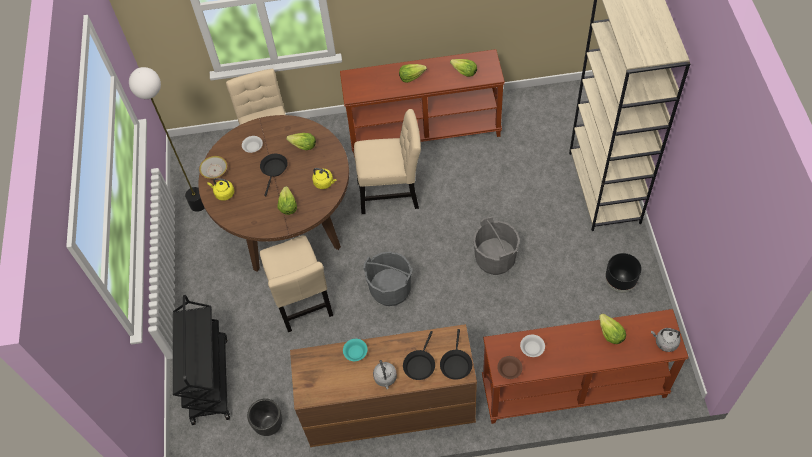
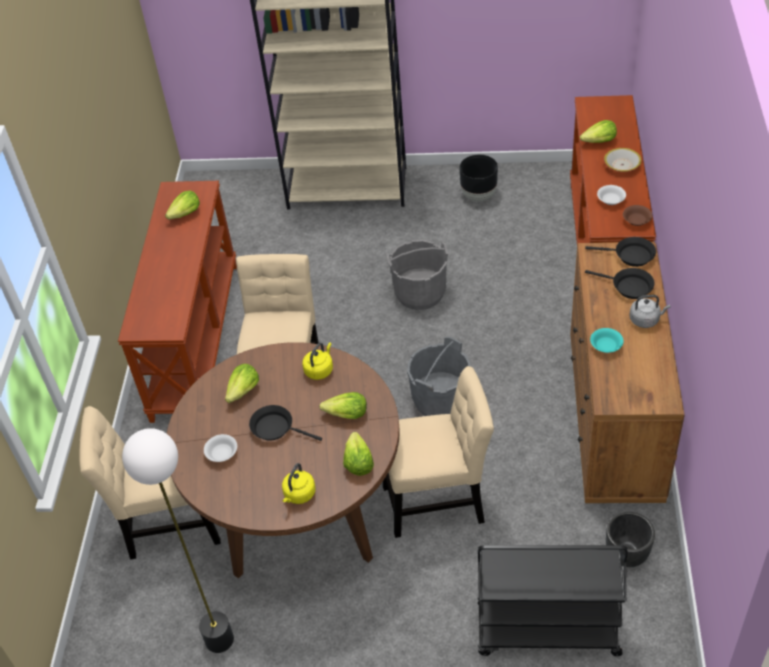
camera: 80 degrees left, 10 degrees down
(214, 170) = (249, 506): bowl -> bowl (622, 165)
(411, 76) = (168, 264): lettuce -> lettuce (358, 462)
(665, 342) = (614, 107): grey kettle -> none

